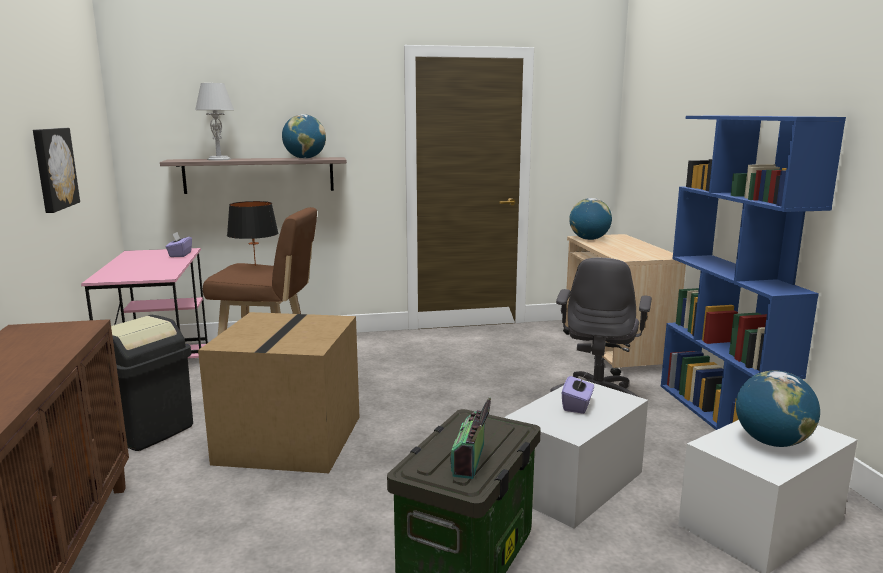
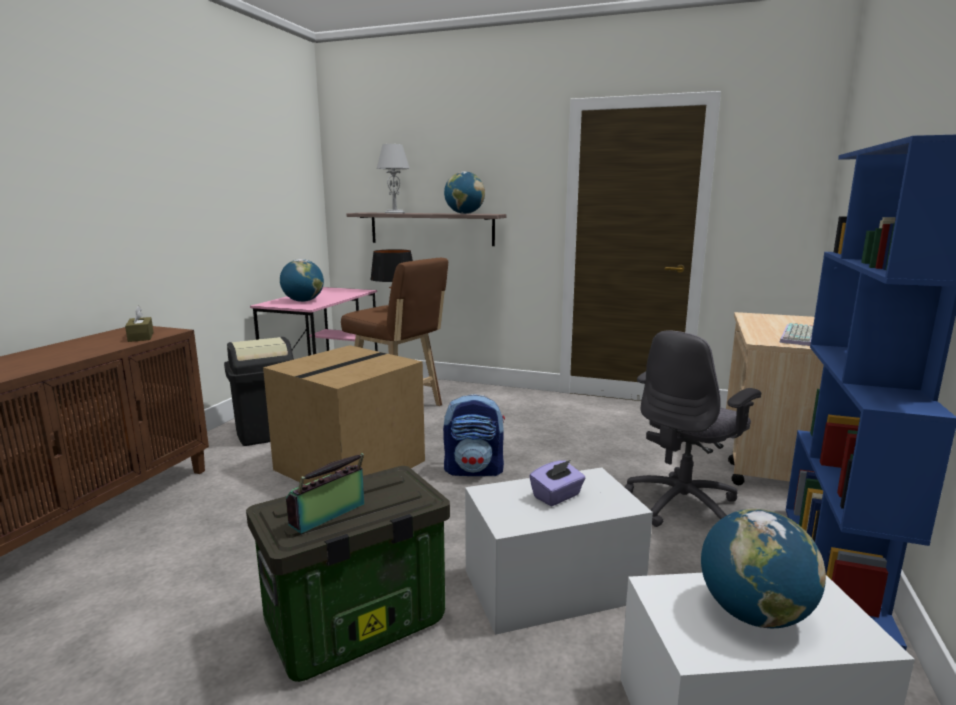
camera: 30 degrees right, 0 degrees up
(53, 168) = (230, 211): picture -> none
(62, 337) = (141, 337): none -> brown tissue box
(180, 255) = (351, 293): purple tissue box -> none
(414, 414) = (474, 470): none -> backpack
(589, 239) = (755, 317): globe -> globe (303, 301)
(640, 251) = (799, 336): none -> keyboard

